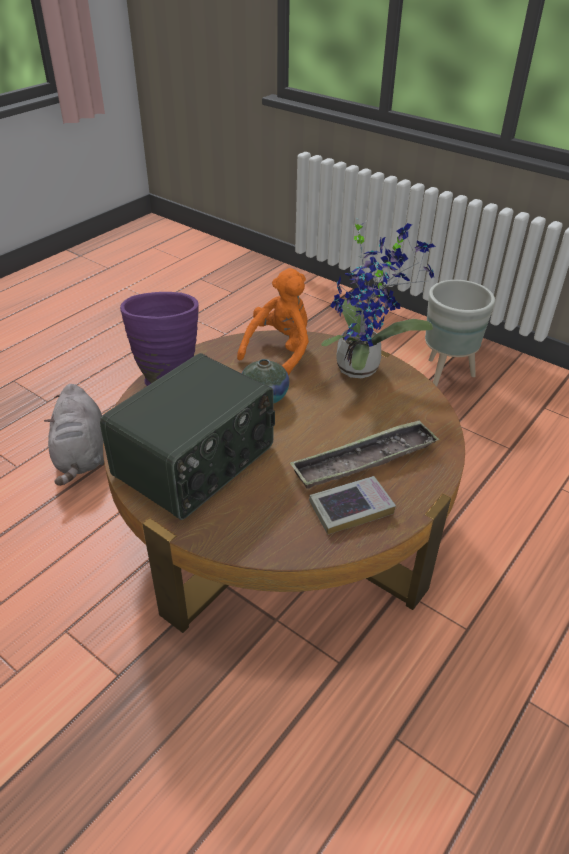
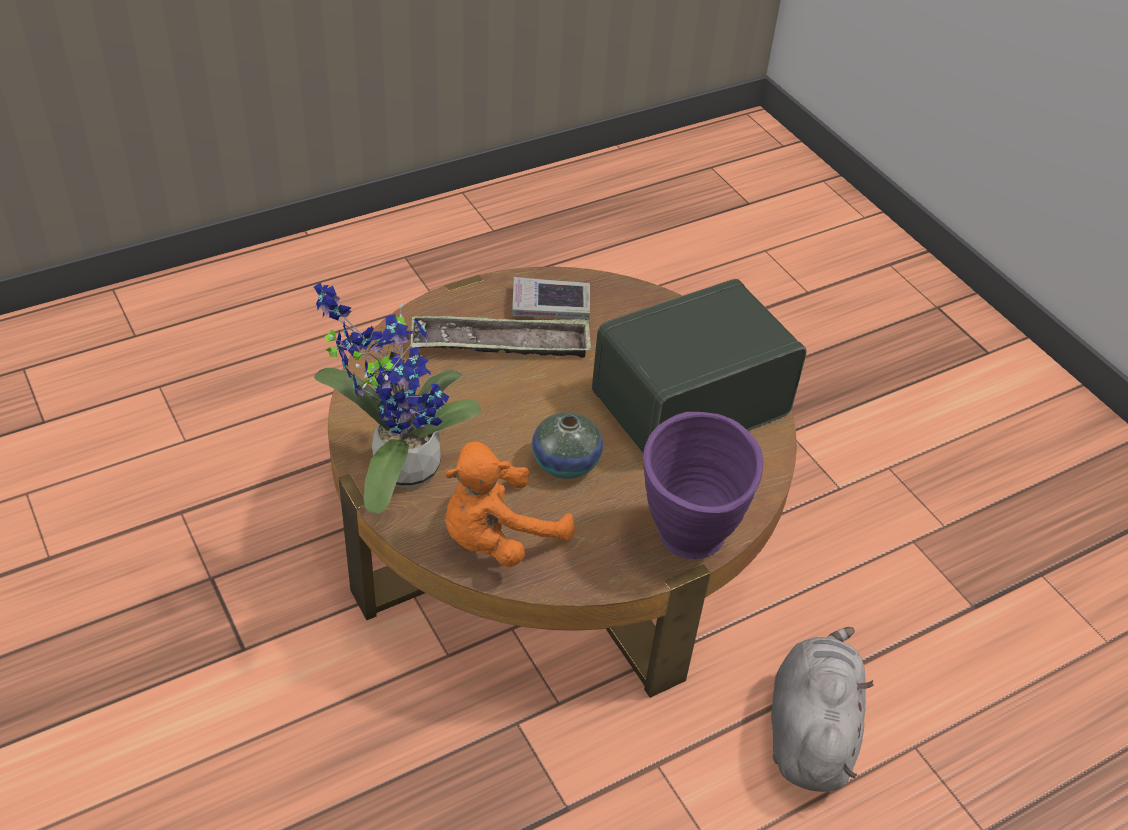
camera: 160 degrees left, 5 degrees up
(444, 374) = (121, 684): grey planter -> none

